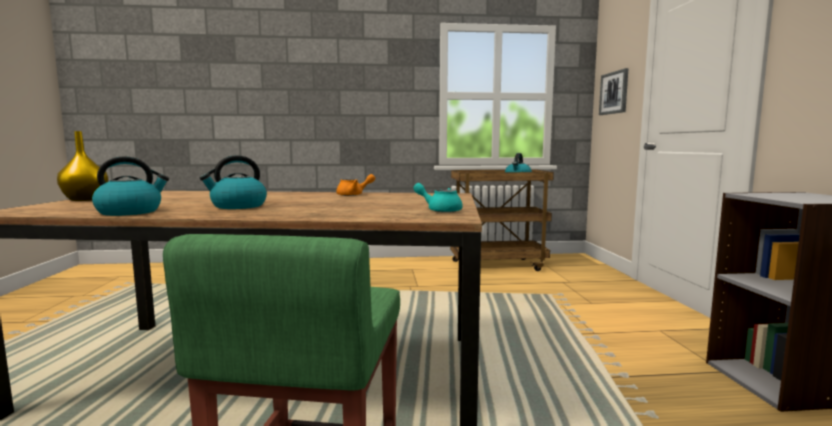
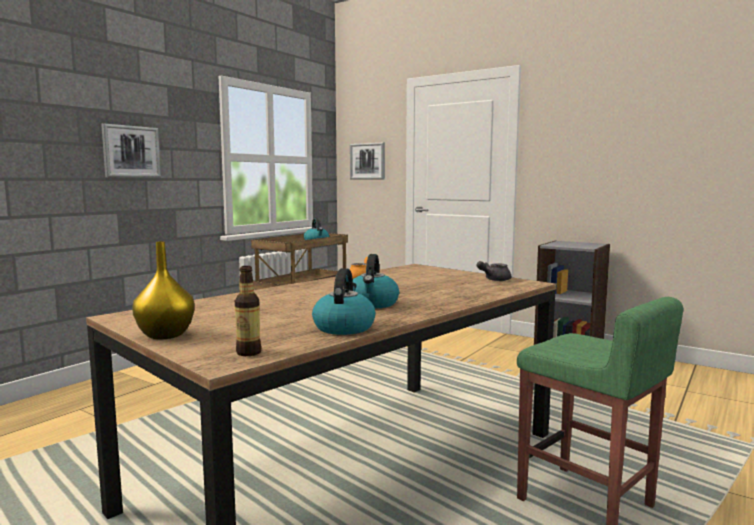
camera: 50 degrees left, 0 degrees up
(32, 211) = (249, 353): none -> bottle
(352, 94) = (131, 151): none -> picture
(440, 210) = (494, 280): turquoise teapot -> grey teapot

